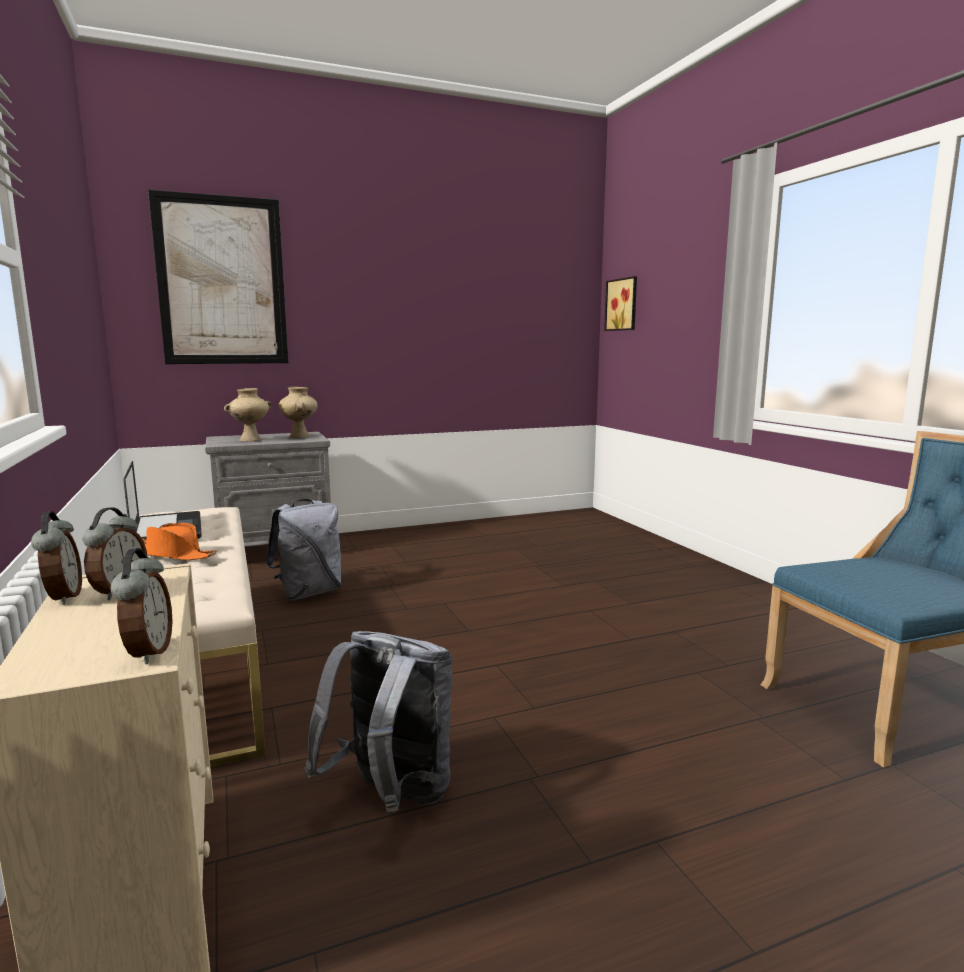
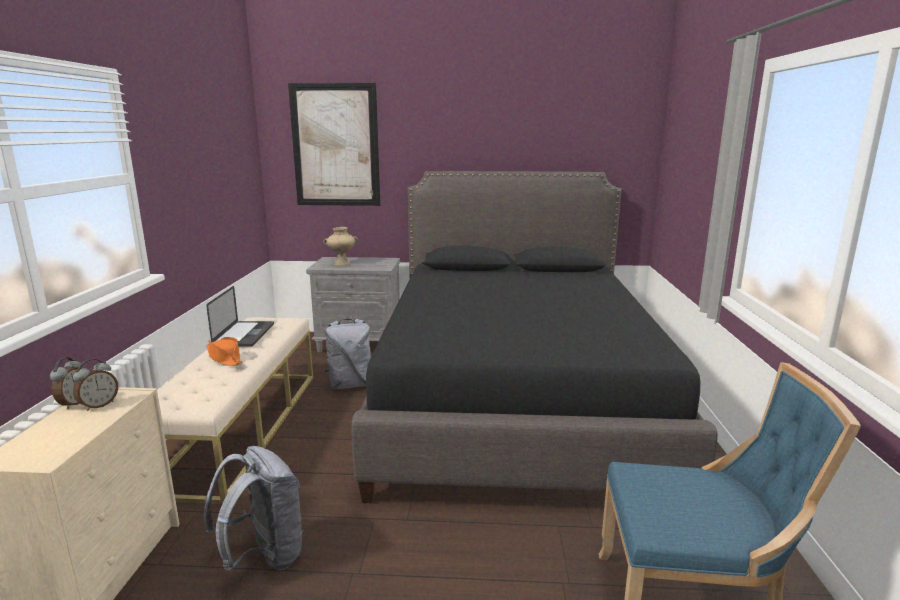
camera: 25 degrees right, 5 degrees up
(147, 653) = (54, 456): alarm clock -> none
(300, 436) = (378, 263): beige vase -> none
(527, 574) = (515, 399): none -> black bed
(623, 304) = (671, 160): picture -> none

